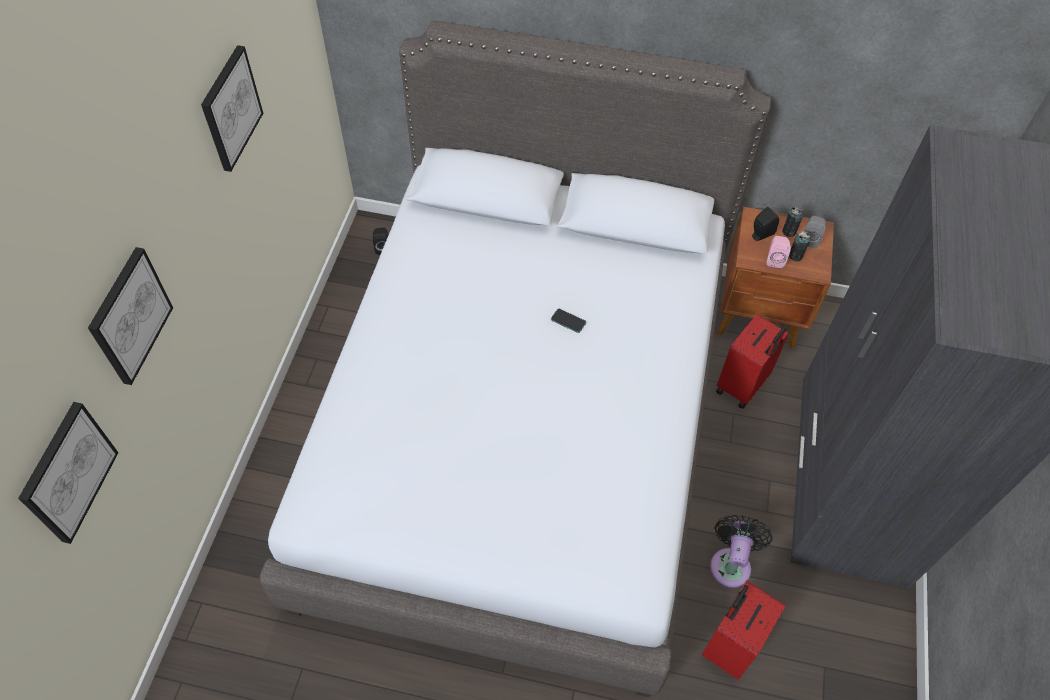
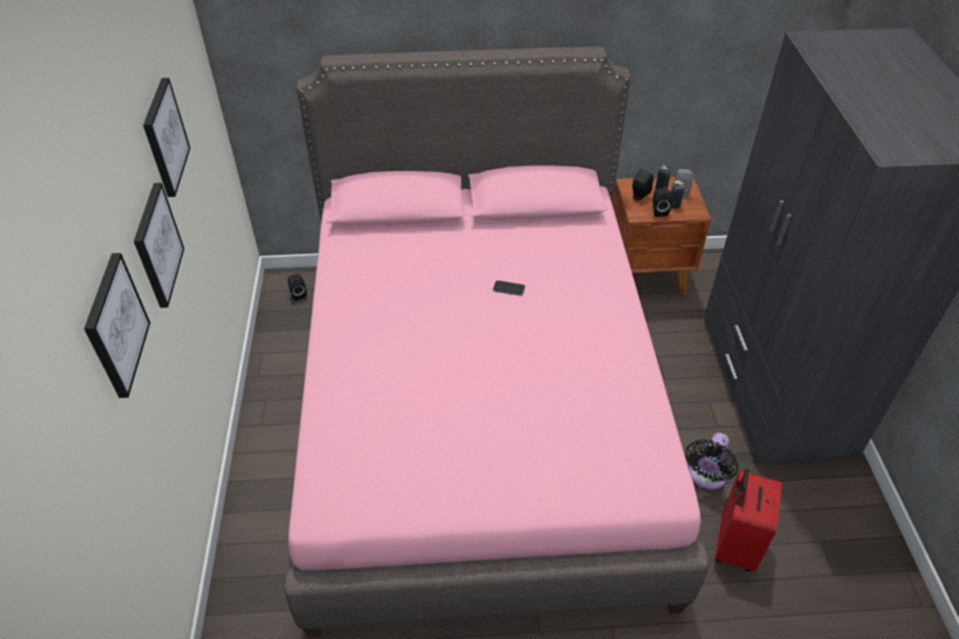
camera: 15 degrees left, 10 degrees down
(67, 472) = (85, 489): picture -> picture (156, 245)
(521, 427) = (478, 411): grey bed -> pink bed
(731, 563) = (706, 477): black fan -> black fan turned 150 degrees counterclockwise
(743, 386) = (656, 333): red suitcase -> none
(774, 259) = (658, 211): pink speaker -> black speaker

